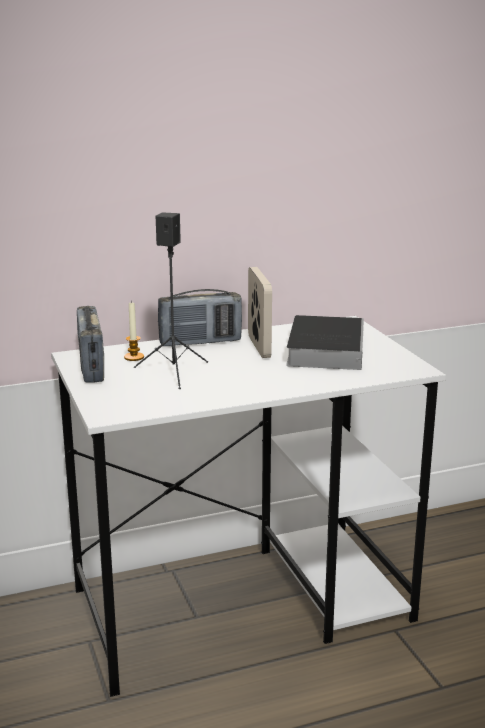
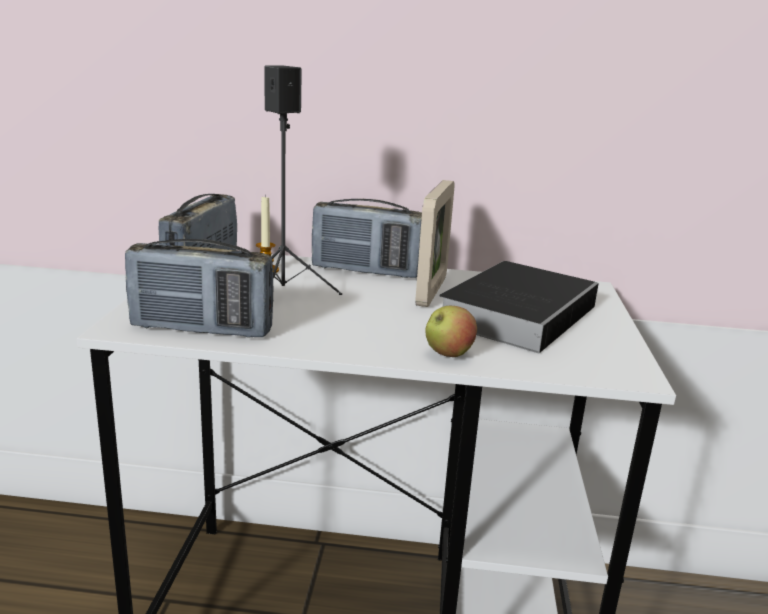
camera: 25 degrees right, 0 degrees up
(156, 404) = (202, 329): none -> radio
(315, 382) = (448, 354): none -> apple

